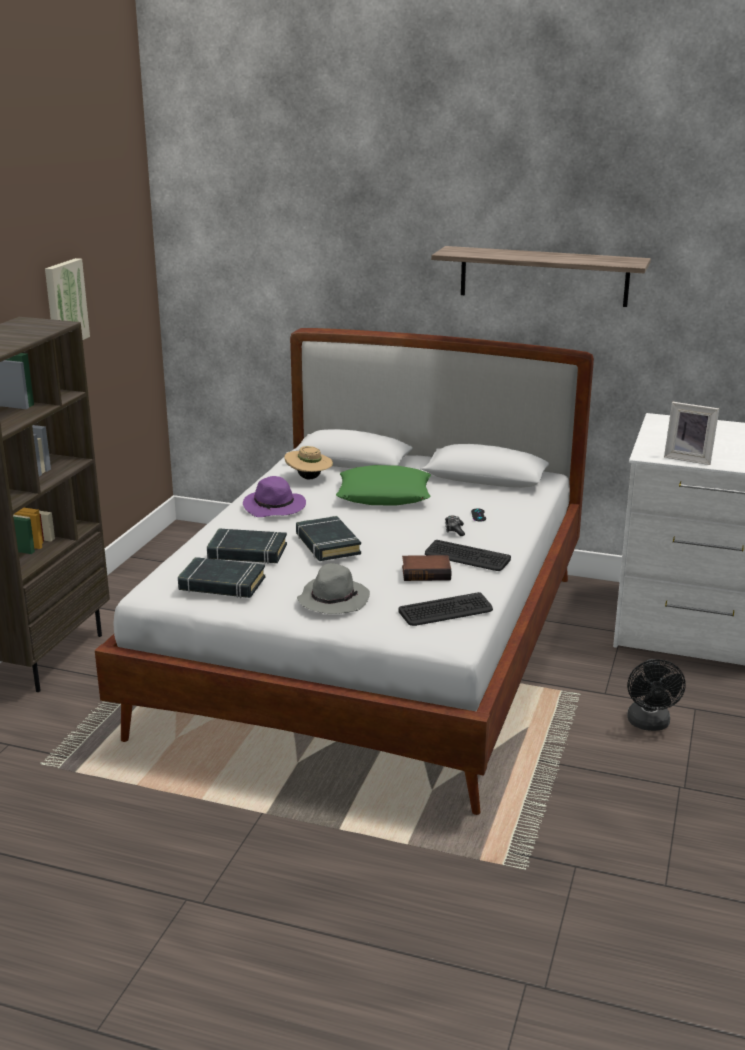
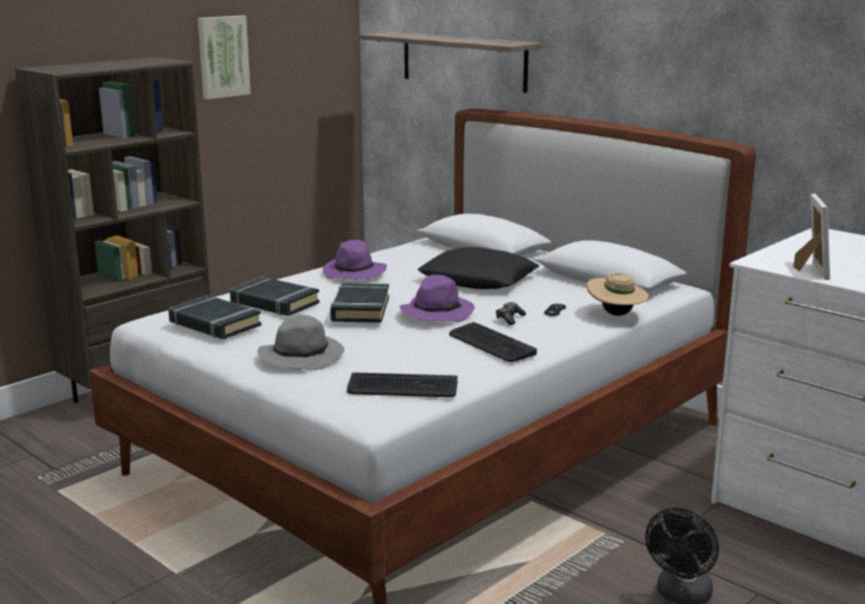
camera: 25 degrees right, 5 degrees down
(309, 478) = (421, 256): beige hat -> beige hat (616, 314)
(384, 495) = (478, 279): green pillow -> black pillow
(392, 535) = (437, 312): none -> purple hat
(427, 572) = (429, 350): book -> none
(543, 276) = (707, 54): shelf -> shelf (463, 61)
(689, 458) = (809, 270): picture frame -> picture frame turned 135 degrees counterclockwise

